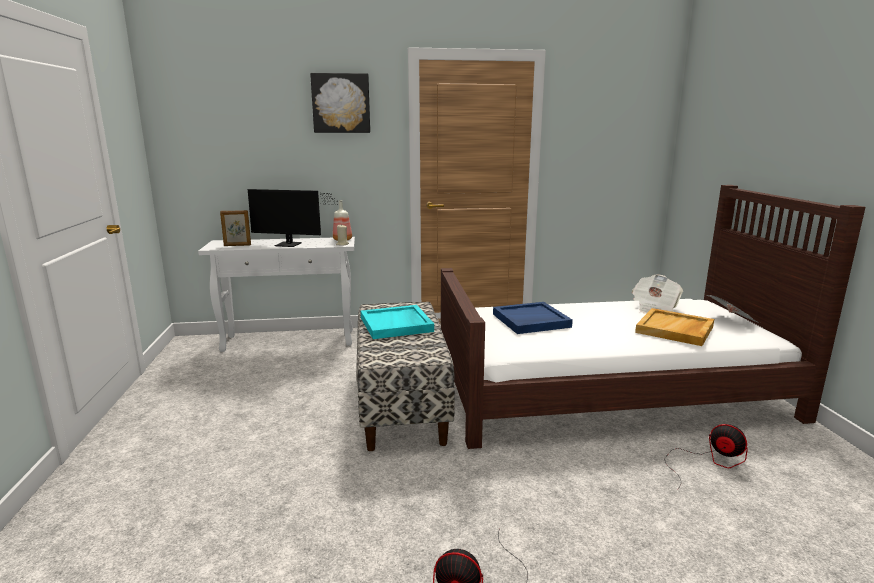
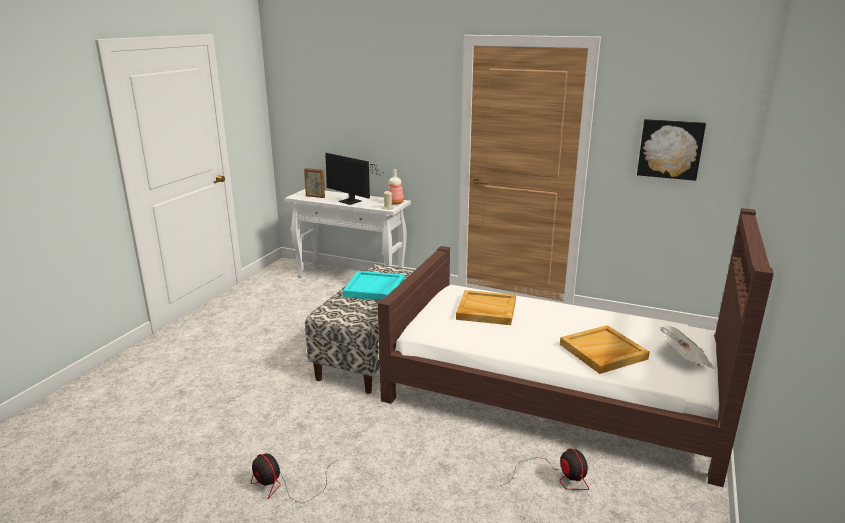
camera: 30 degrees right, 5 degrees up
(341, 103) = (405, 83): picture -> picture (670, 149)
(530, 321) = (486, 310): blue tray -> beige tray
(654, 307) = (625, 325): newspaper -> none

